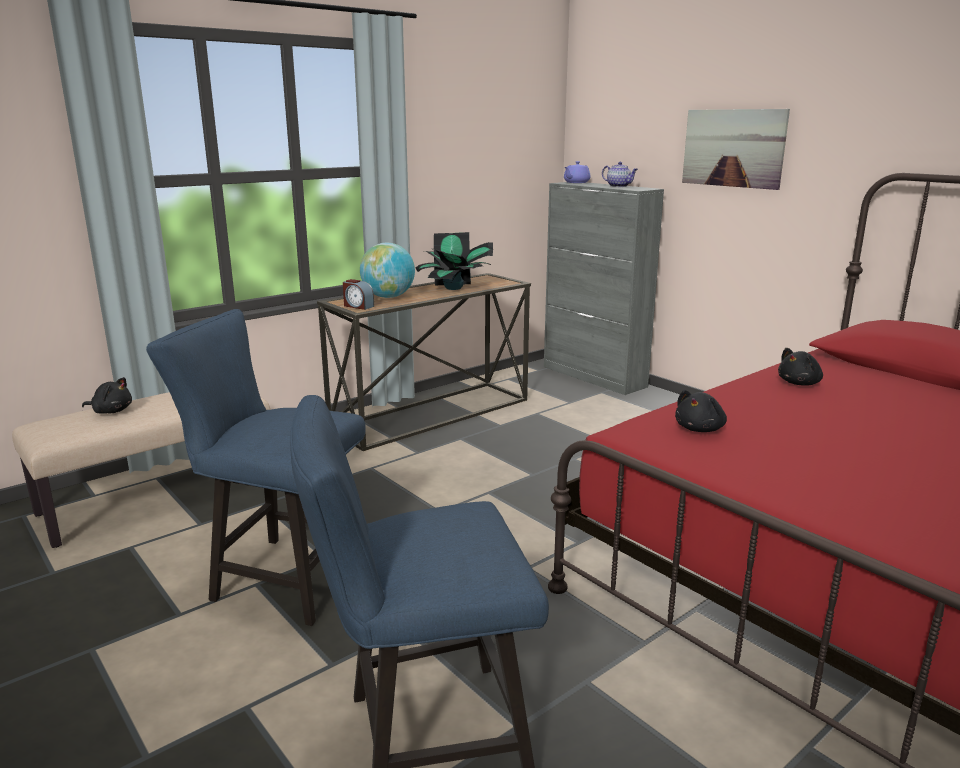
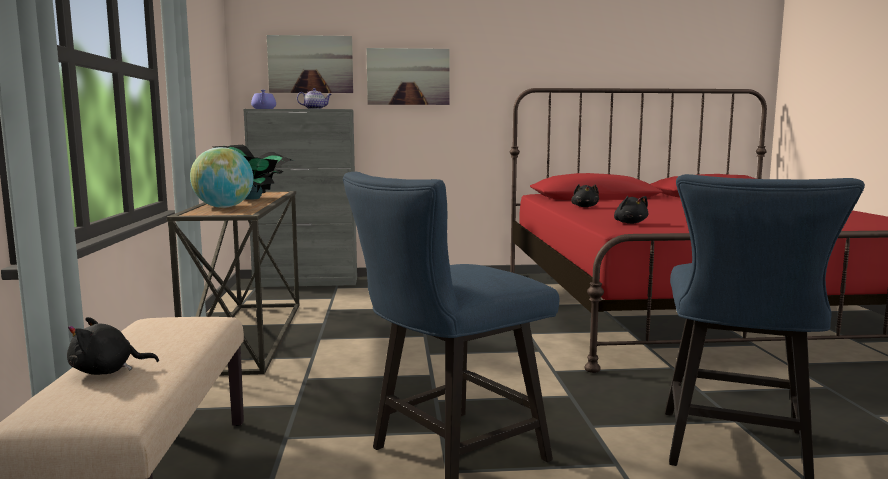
camera: 55 degrees left, 10 degrees down
(111, 411) = (107, 371): black plush toy -> black plush toy turned 150 degrees counterclockwise
(358, 306) = (231, 212): alarm clock -> none
(633, 130) = (310, 64): none -> picture

